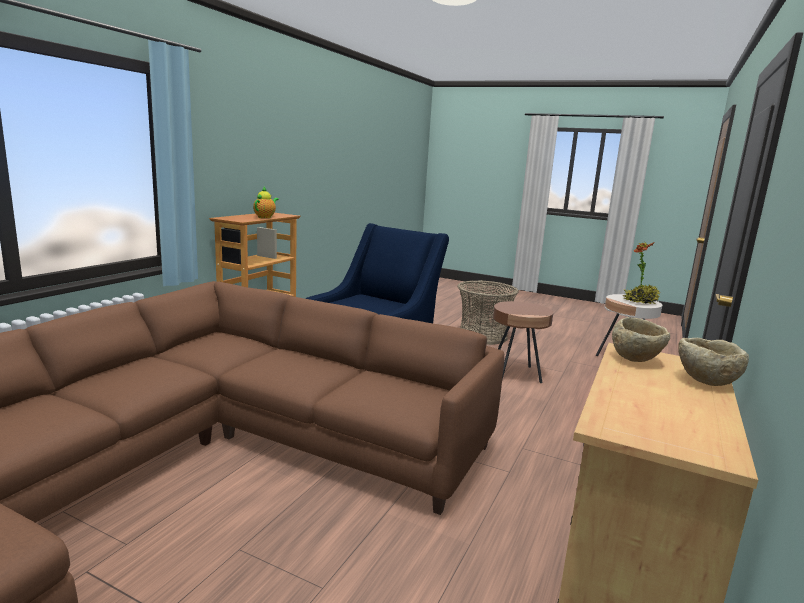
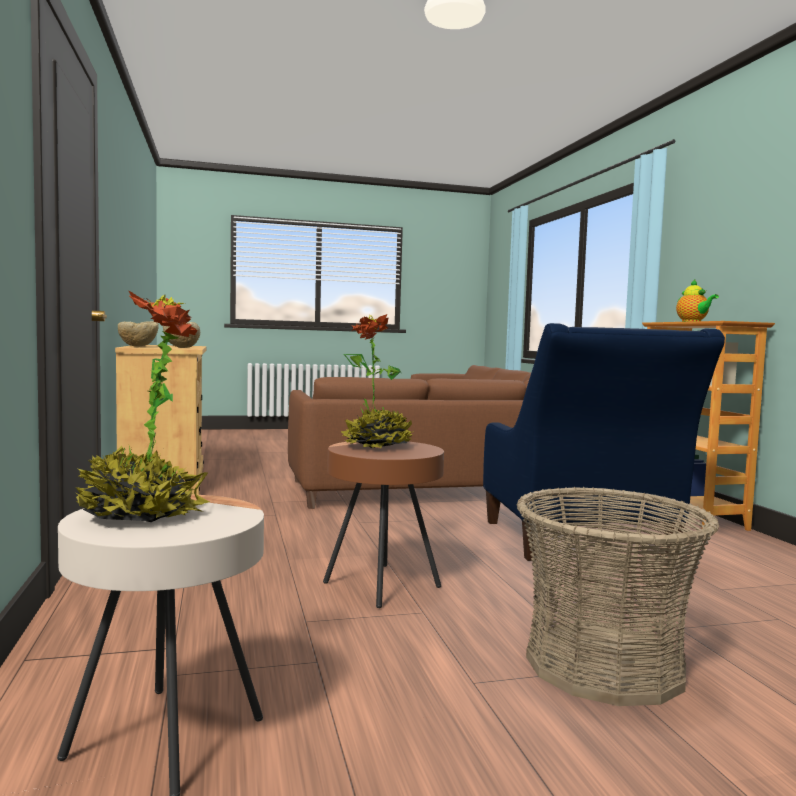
camera: 140 degrees right, 10 degrees down
(525, 310) = (377, 446): none -> potted plant

